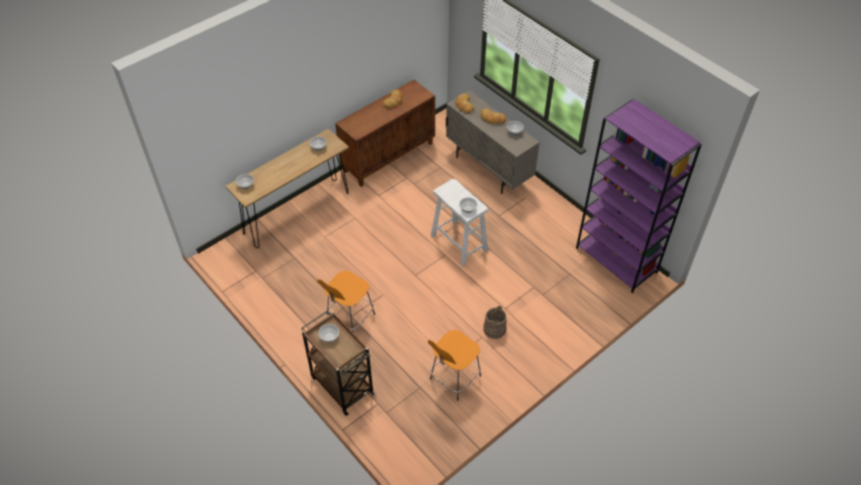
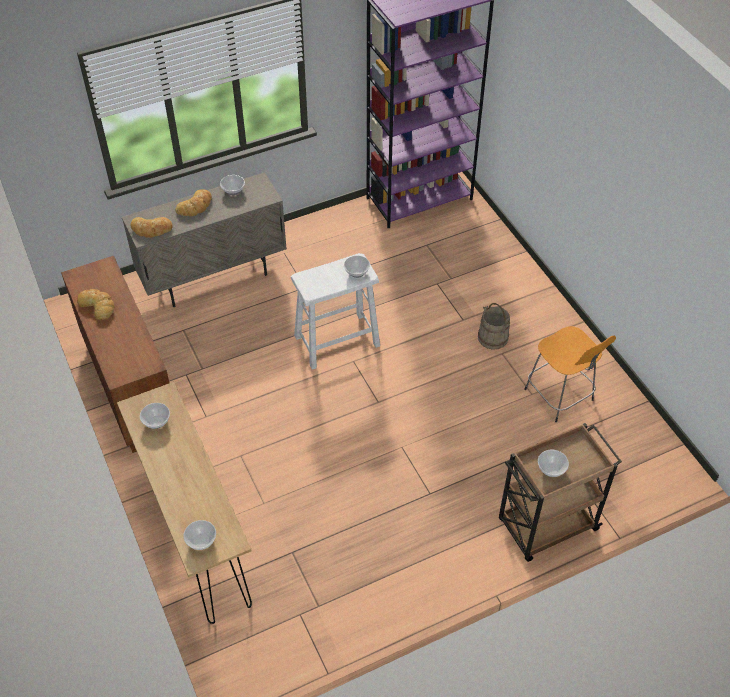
camera: 75 degrees left, 0 degrees up
(349, 318) = (433, 496): orange stool -> none

